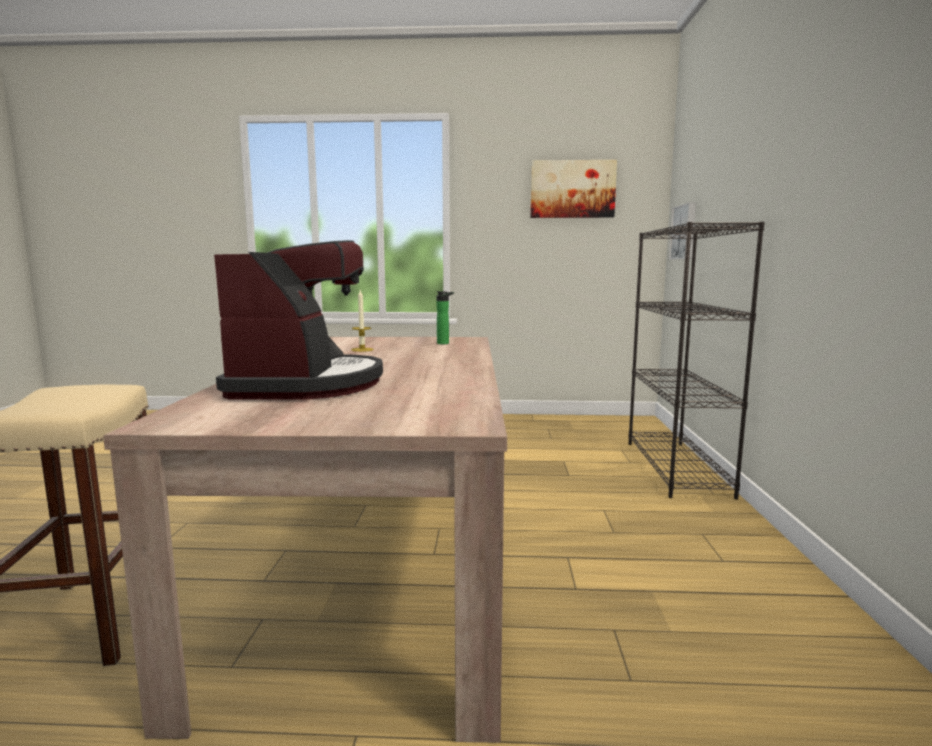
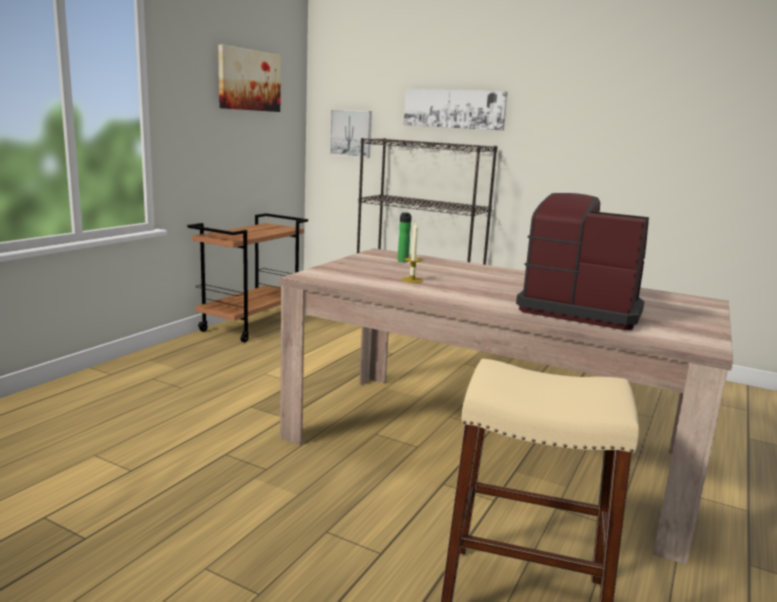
camera: 65 degrees left, 5 degrees up
(535, 421) = (252, 325): none -> brown cart
(742, 180) = (454, 109): none -> picture

